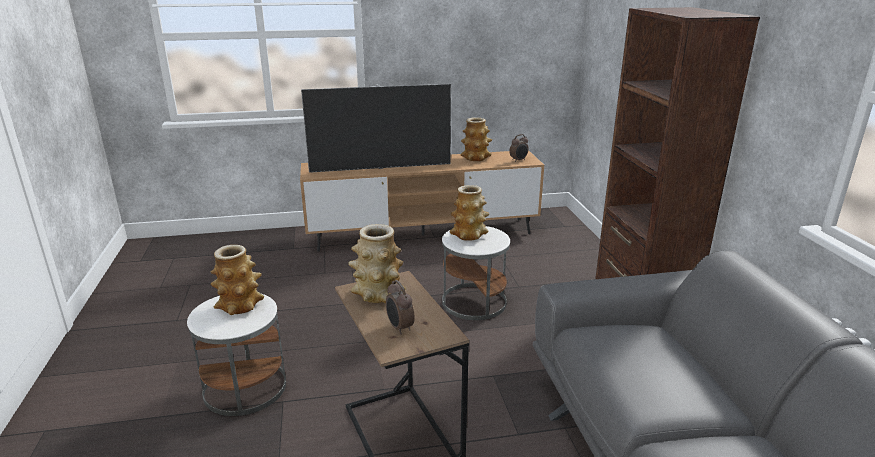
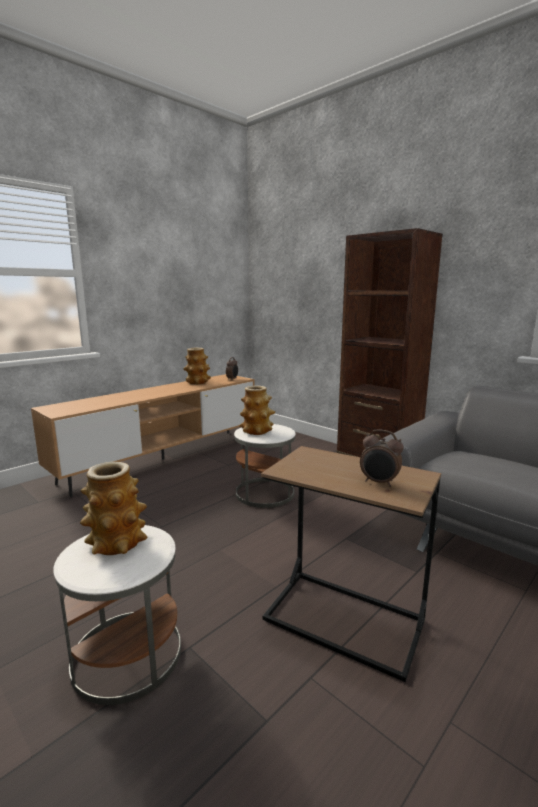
camera: 35 degrees left, 10 degrees down
(377, 294) = (310, 466): vase -> none
(380, 168) = (125, 399): television -> none

